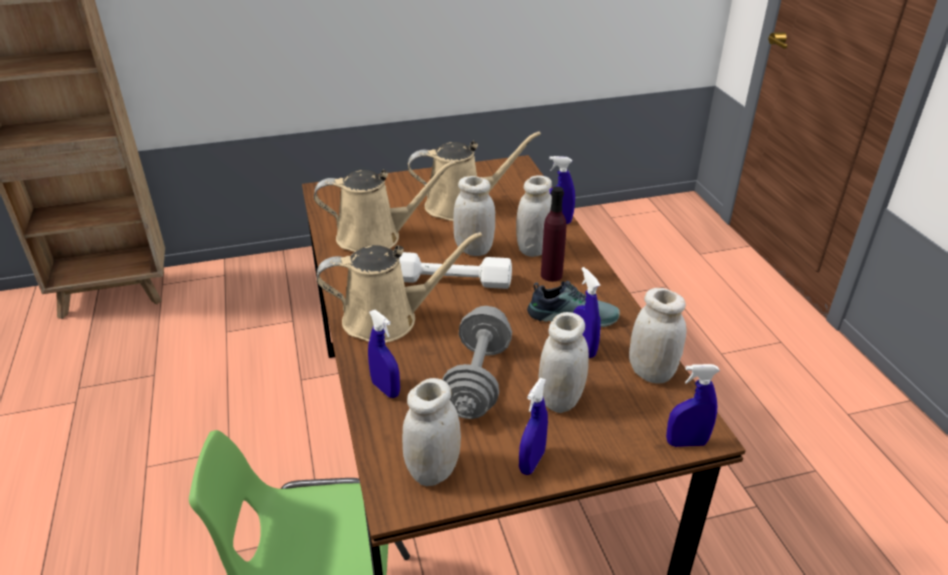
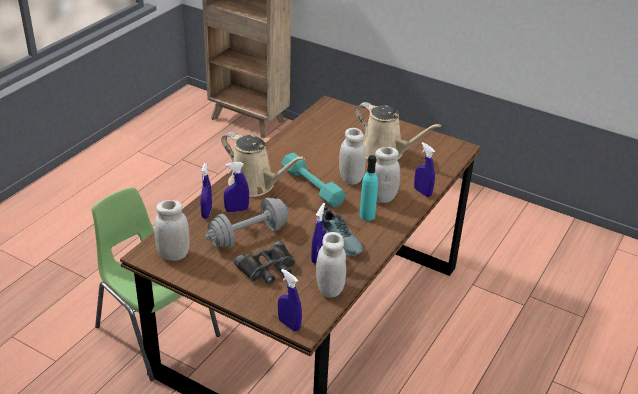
camera: 45 degrees right, 0 degrees up
(375, 237) = (314, 143): beige watering can -> none
(450, 281) = (312, 186): white dumbbell -> turquoise dumbbell
(532, 462) = (213, 280): blue spray bottle -> blue spray bottle (236, 210)
(551, 275) = (367, 215): purple bottle -> turquoise bottle
(560, 400) = (268, 268): white jar -> black binoculars

